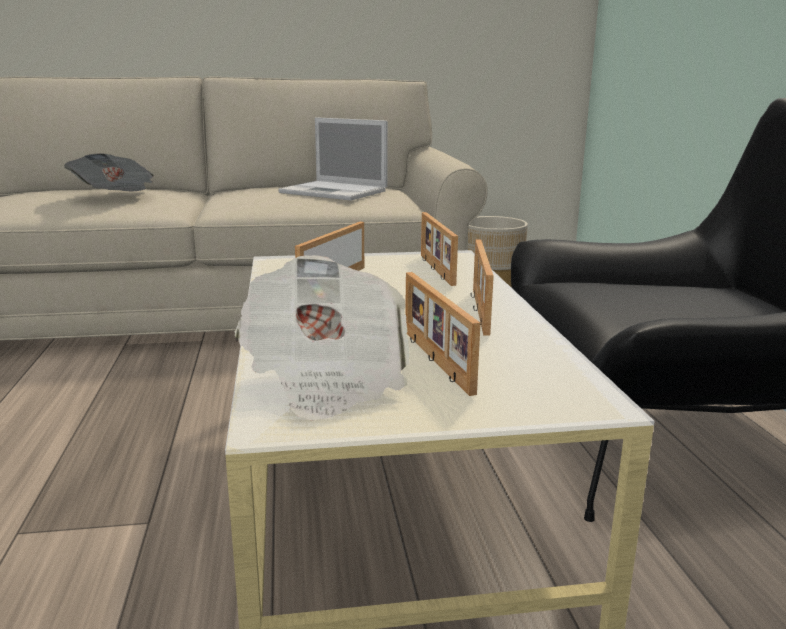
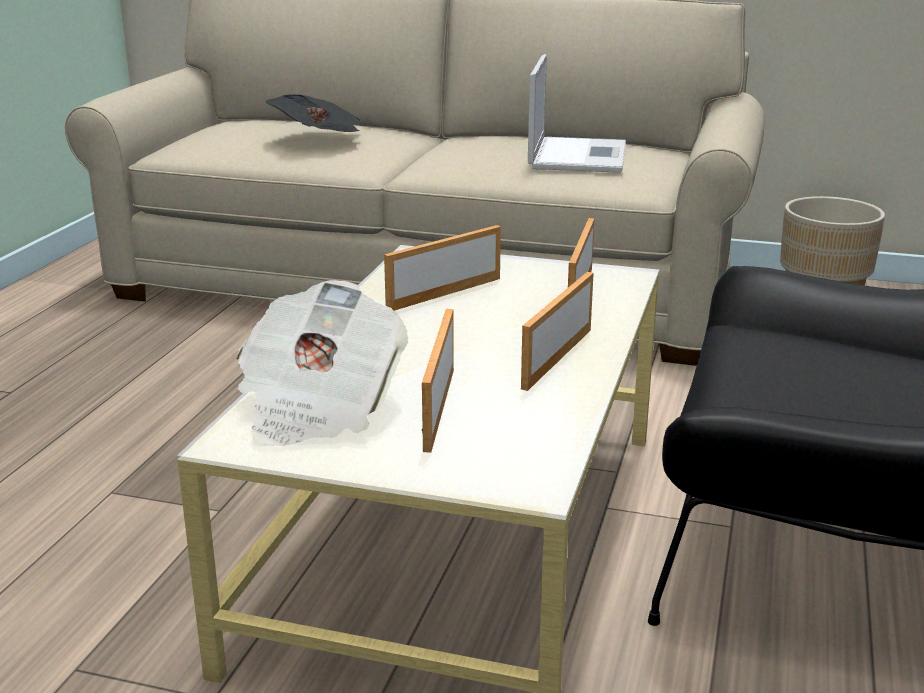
camera: 25 degrees right, 5 degrees up
(335, 192) = (577, 155): laptop -> laptop turned 135 degrees counterclockwise

